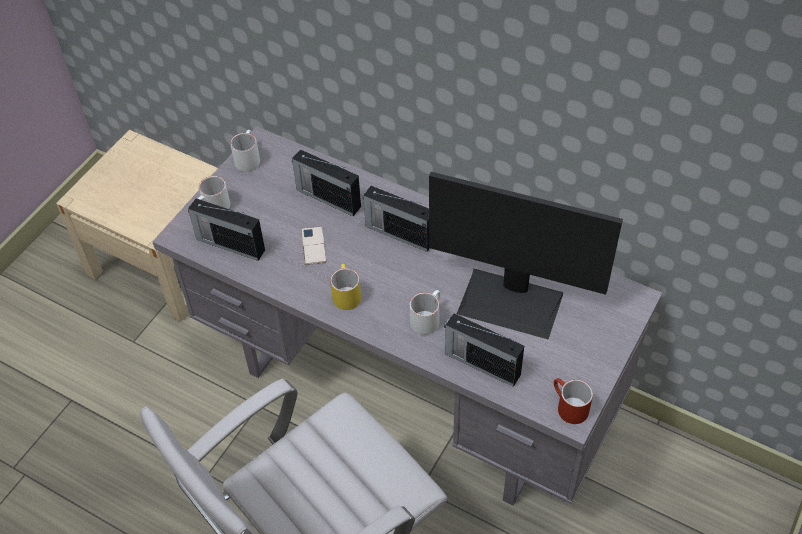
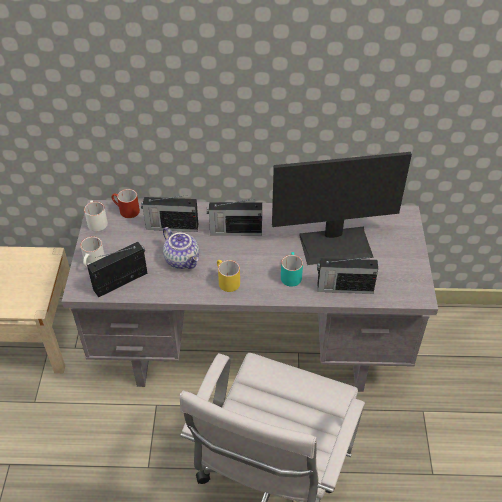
camera: 30 degrees left, 5 degrees down
(229, 244) = (121, 281): radio -> radio turned 150 degrees clockwise
(313, 246) = (183, 260): phone -> teapot
(427, 318) = (290, 275): white mug -> turquoise mug
(567, 407) = (413, 291): red mug -> red mug (125, 211)

